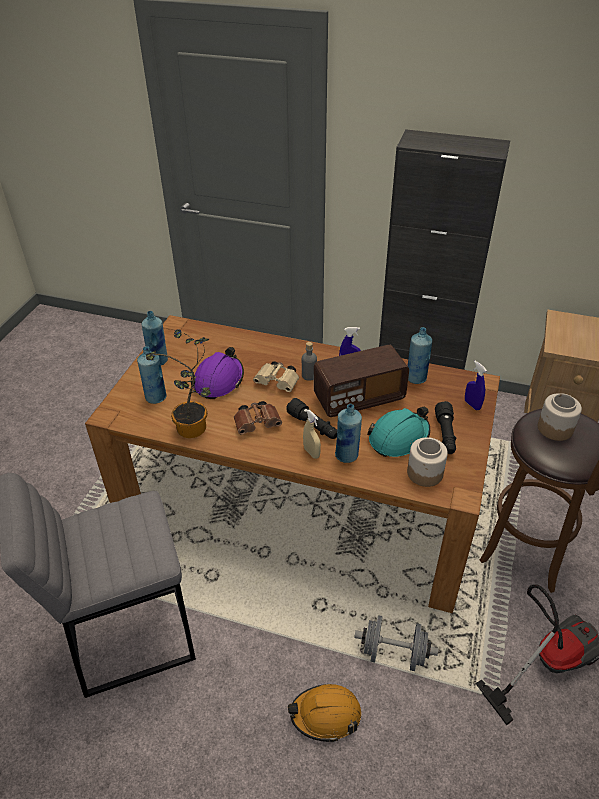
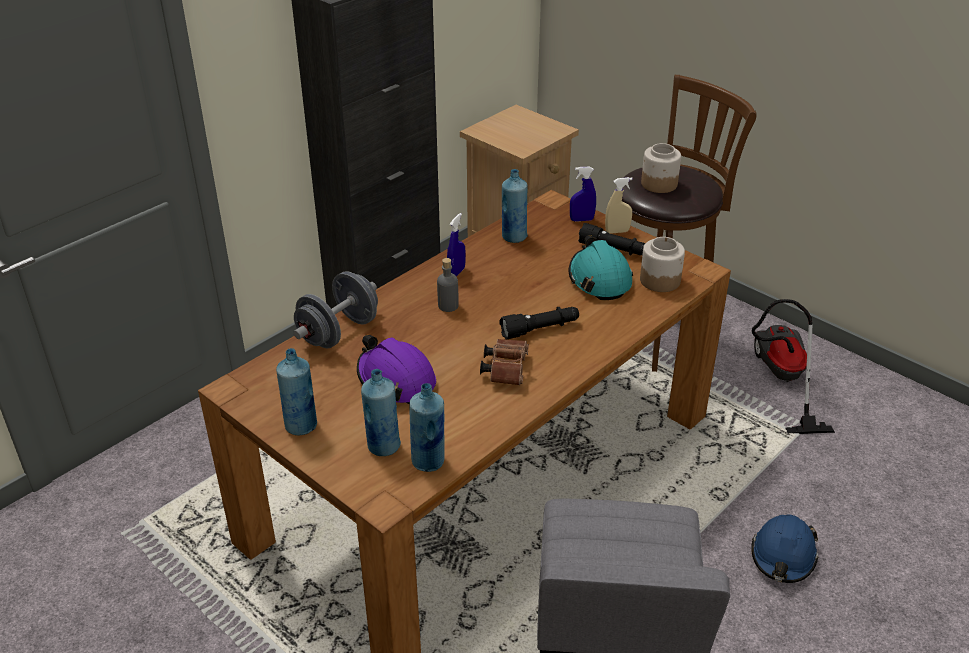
camera: 65 degrees left, 5 degrees down
(193, 431) = (479, 426): potted plant -> none
(278, 383) = (442, 332): beige binoculars -> none
(311, 453) = (583, 343): beige spray bottle -> beige spray bottle (617, 231)
(326, 715) = (783, 556): orange hard hat -> blue hard hat
(347, 455) = (603, 320): blue bottle -> blue bottle (428, 461)
(359, 398) = (517, 284): radio -> none
(394, 653) = (732, 477): grey dumbbell -> grey dumbbell (338, 332)

